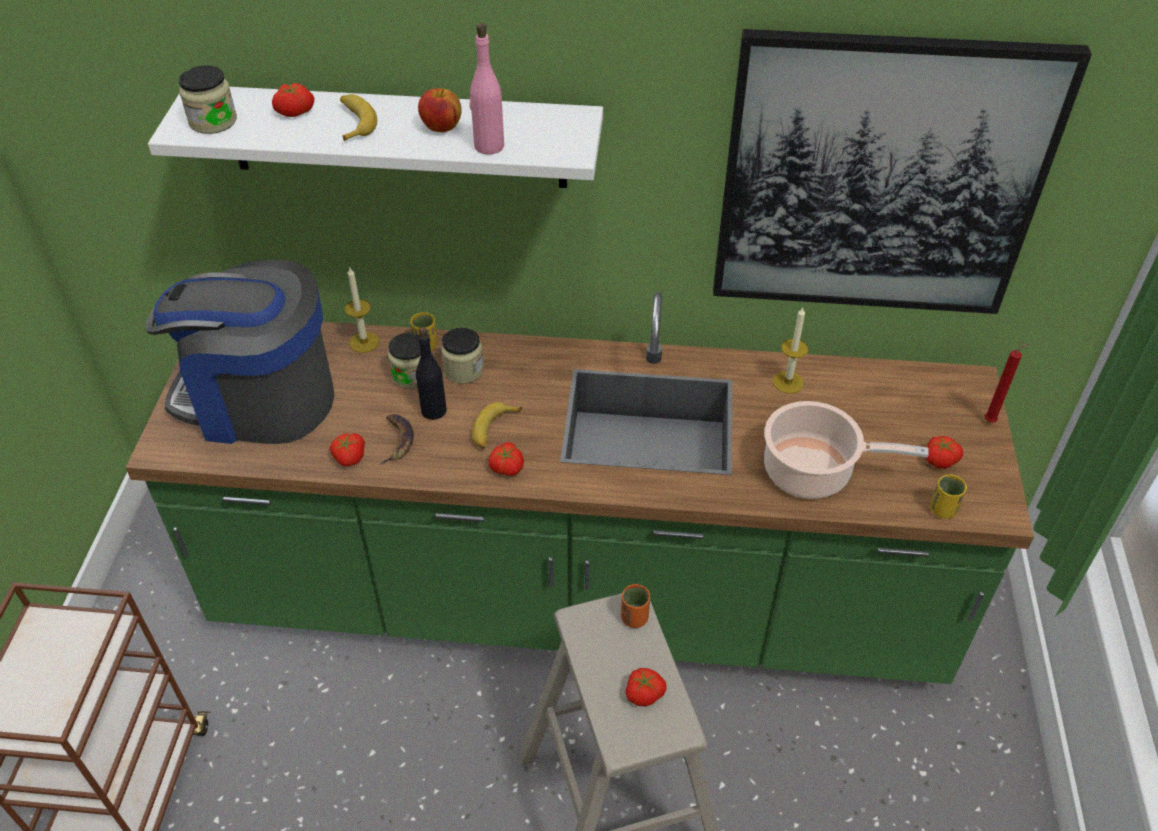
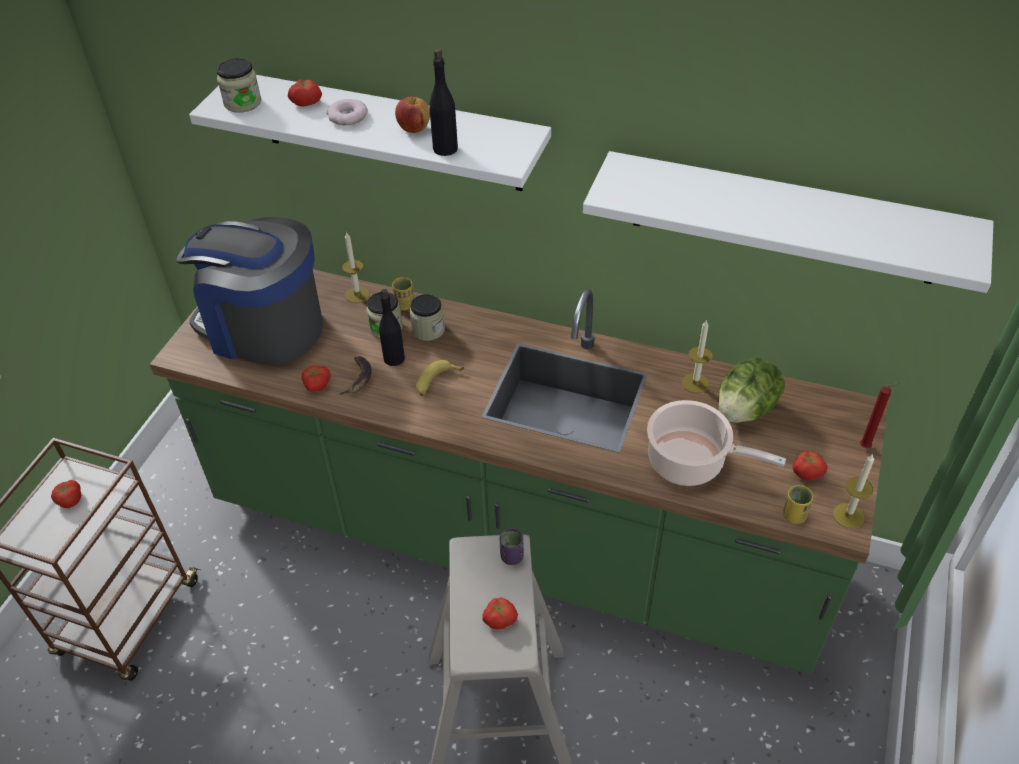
camera: 15 degrees right, 0 degrees up
(354, 122) = (348, 116): banana -> donut
(488, 146) = (445, 149): pink bottle -> black bottle
(506, 468) = (436, 414): tomato -> tomato (69, 500)
(634, 618) = (512, 556): orange cup -> purple cup
(851, 403) = (745, 410): none -> lettuce
(880, 179) = (784, 218): picture -> white shelf
(998, 499) = (848, 515): none -> candle

